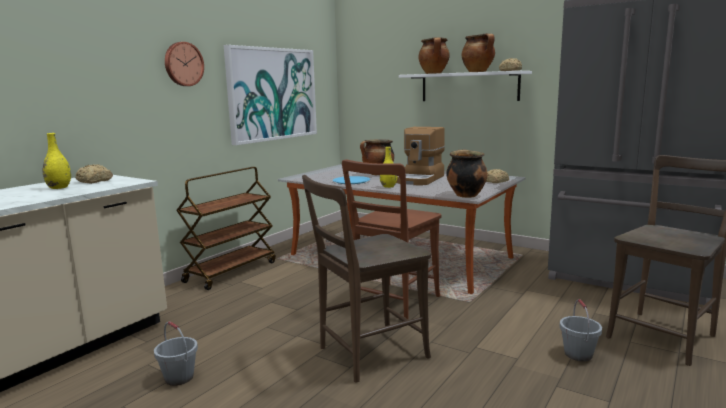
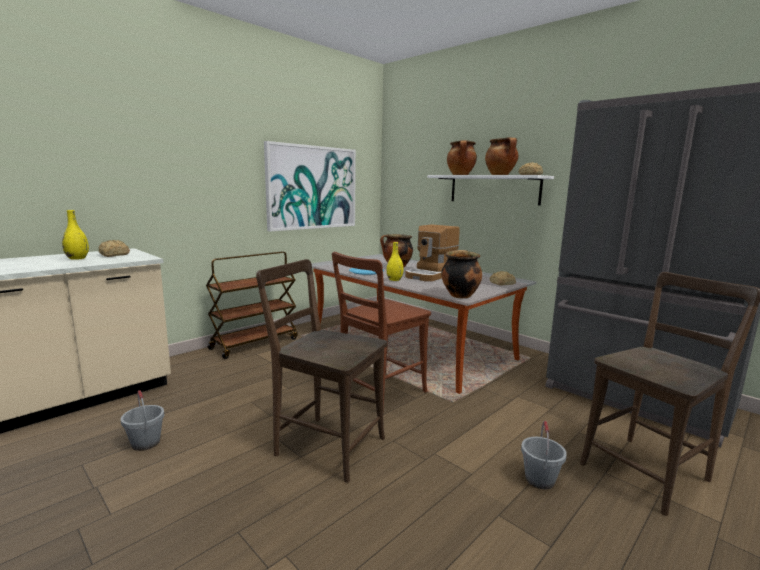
camera: 10 degrees right, 0 degrees up
(183, 64) = (221, 156): wall clock -> none
(368, 354) = (325, 444): brown chair -> brown chair turned 45 degrees clockwise

